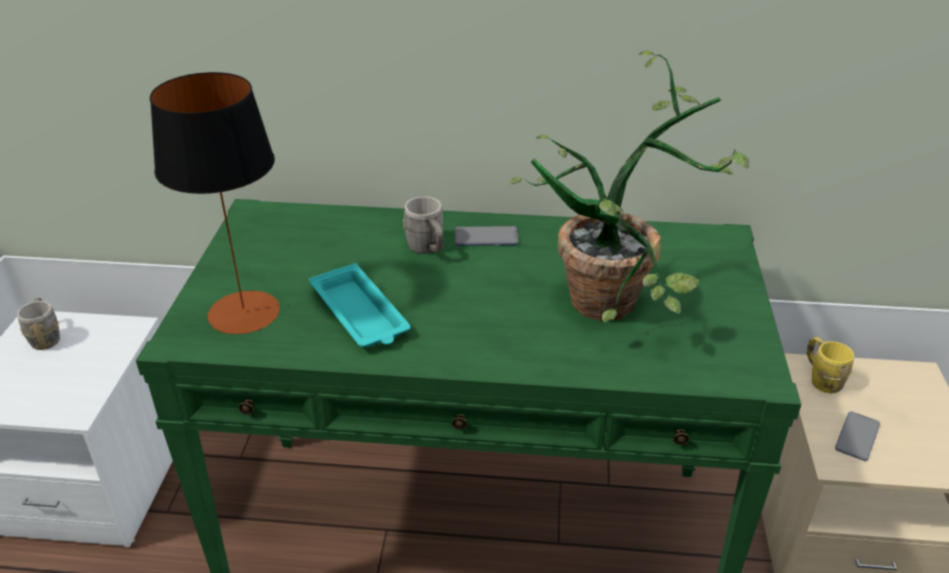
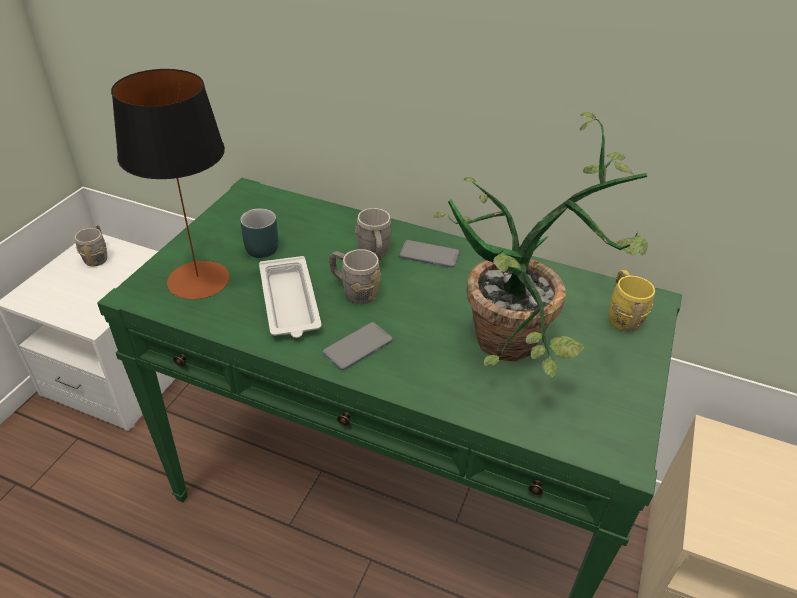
camera: 15 degrees right, 5 degrees up
(294, 266) = (257, 247): none -> turquoise mug
(360, 314) = (289, 303): turquoise tray -> white tray
(424, 288) = (354, 291): none -> grey mug
(821, 378) = (724, 449): yellow mug -> yellow mug (621, 315)
(857, 437) = (738, 517): phone -> phone (358, 347)

